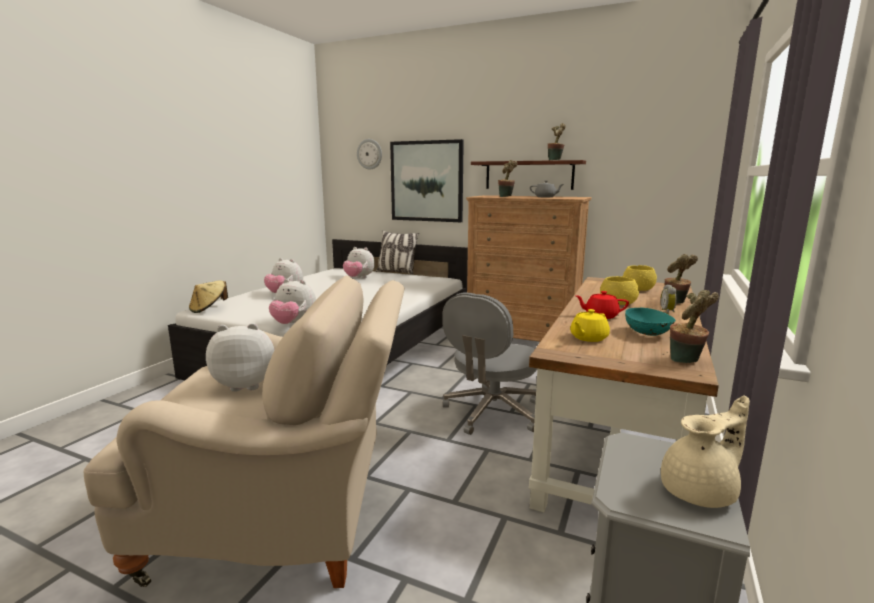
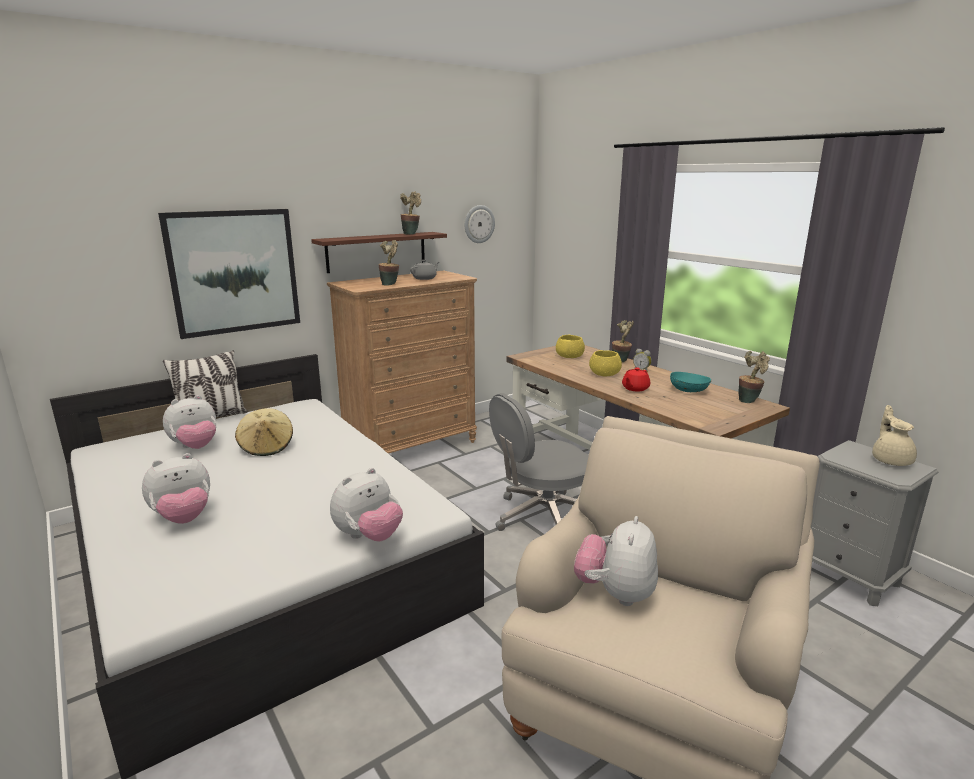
camera: 60 degrees left, 5 degrees up
(209, 309) = (155, 606): beige hat -> beige hat (266, 447)
(369, 154) = (111, 234): wall clock -> wall clock (479, 224)
(492, 413) = (543, 517): grey office chair -> grey office chair turned 90 degrees clockwise
(588, 338) = (687, 408): yellow teapot -> none

